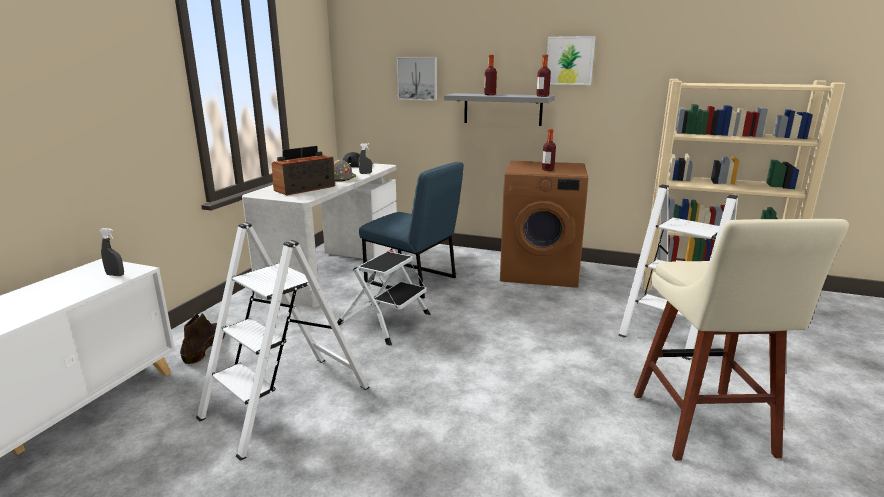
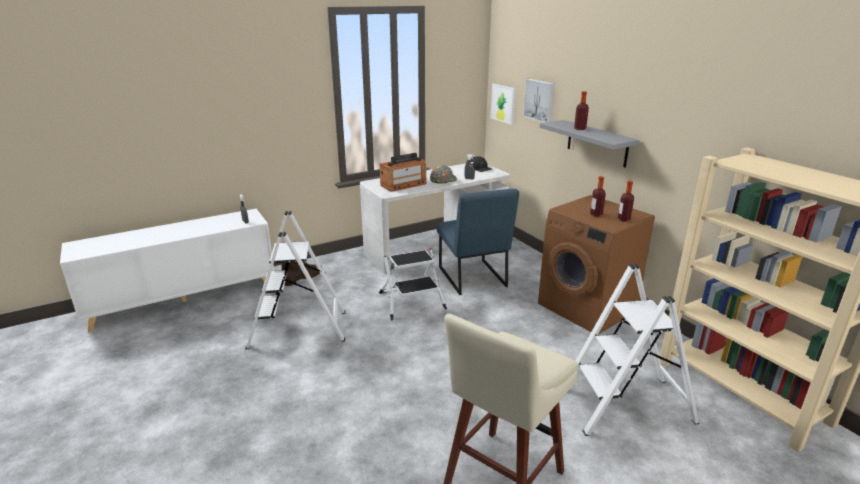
camera: 40 degrees right, 5 degrees up
(305, 189) = (403, 185): radio -> radio turned 150 degrees clockwise
(542, 96) = (617, 140): bottle -> bottle (623, 219)
(569, 61) = (656, 107): picture -> picture (503, 103)

